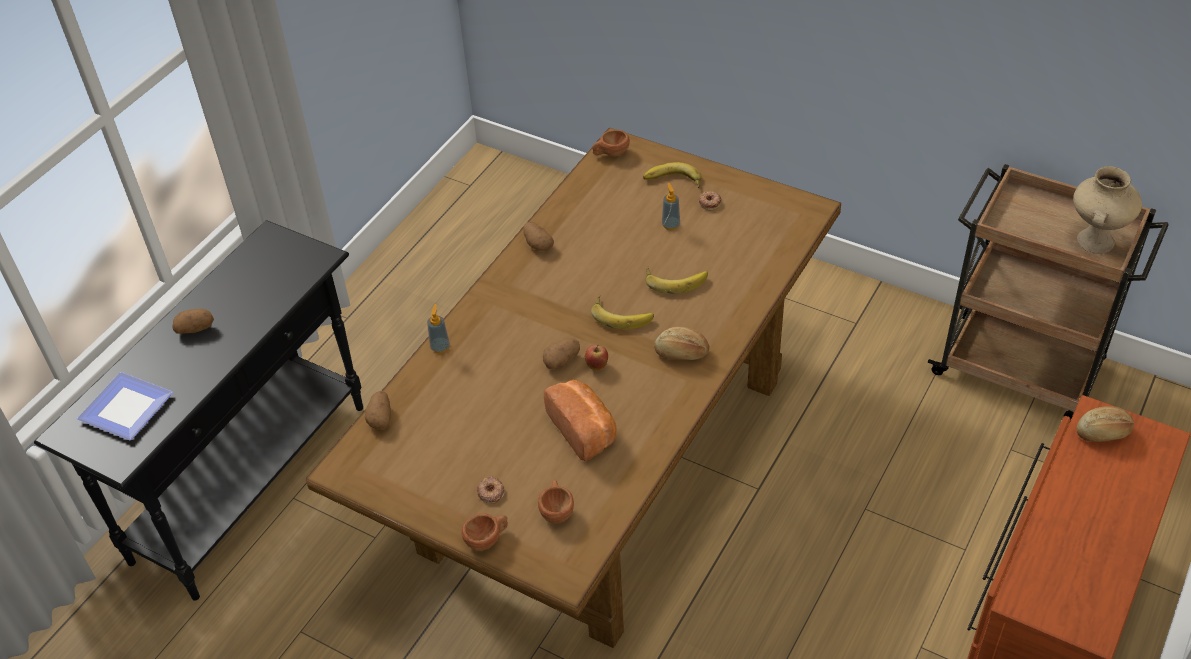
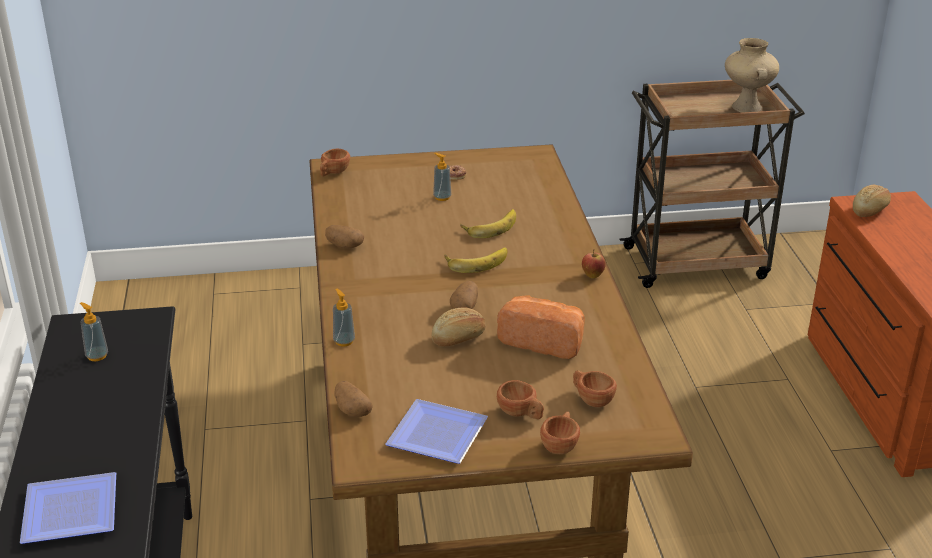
camera: 40 degrees left, 15 degrees down
(196, 328) = (75, 419): potato -> none
(257, 276) = (97, 356): none -> soap dispenser
(410, 475) = (433, 436): none -> plate
(490, 492) = (521, 414): donut -> brown cup
(597, 366) = (499, 299): apple -> apple (592, 276)
(672, 182) = (409, 173): banana -> none
(681, 353) = (555, 266): bread -> bread (459, 338)

